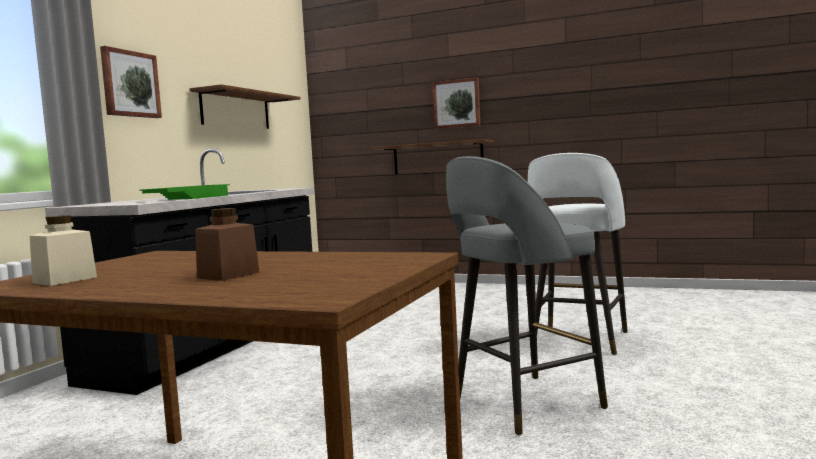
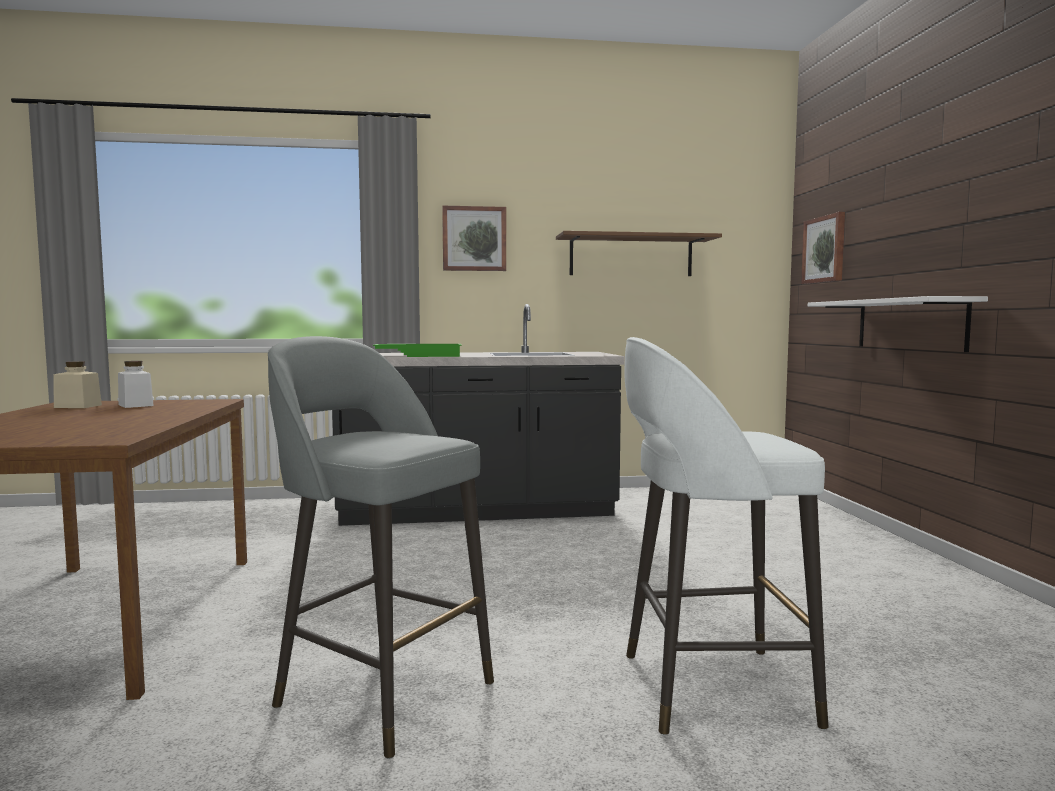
camera: 60 degrees right, 0 degrees up
(124, 267) = (135, 405): none -> white jar
(228, 275) = (49, 422): brown jar -> none
(437, 158) = (910, 324): brown shelf -> white shelf
(457, 103) = (942, 229): picture -> picture (825, 249)

